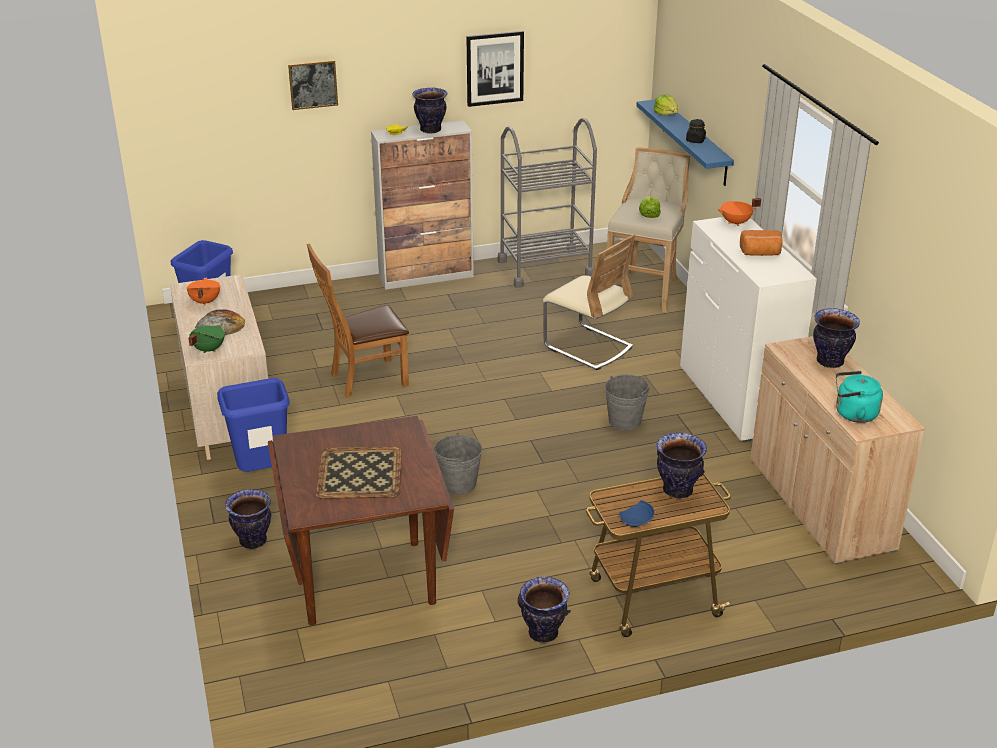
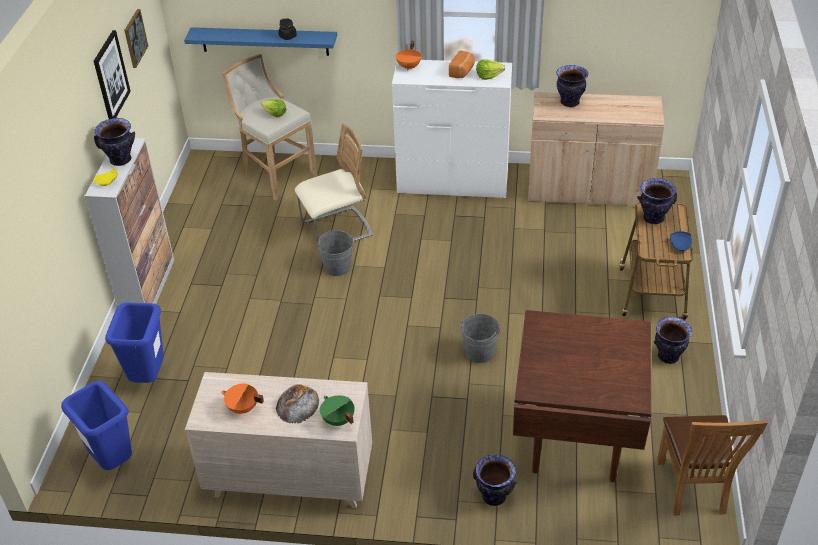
camera: 65 degrees left, 10 degrees up
(263, 474) = (400, 471): blue trash can -> blue trash can (149, 377)
(313, 84) = (43, 186): picture -> picture (135, 38)
(359, 474) = (593, 359): tray -> none
(364, 379) = (294, 371): brown chair -> brown chair (693, 490)
(545, 268) = (195, 215): grey cart -> none
(624, 421) = (448, 243): grey bucket -> grey bucket (337, 267)
(666, 114) = (224, 34): lettuce -> lettuce (488, 75)
(853, 414) = (634, 115): turquoise kettle -> none

